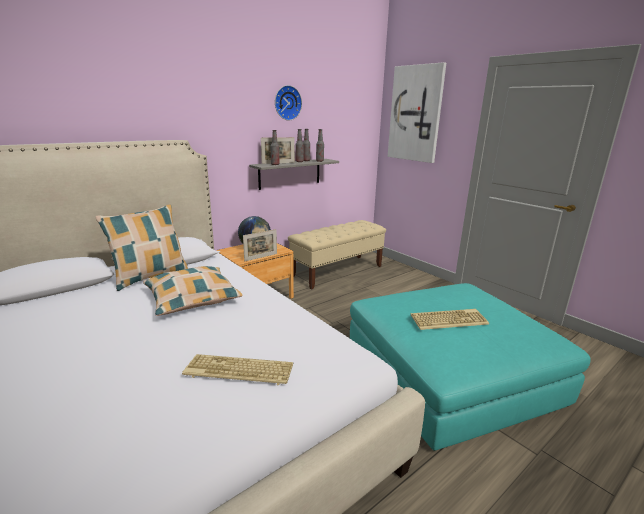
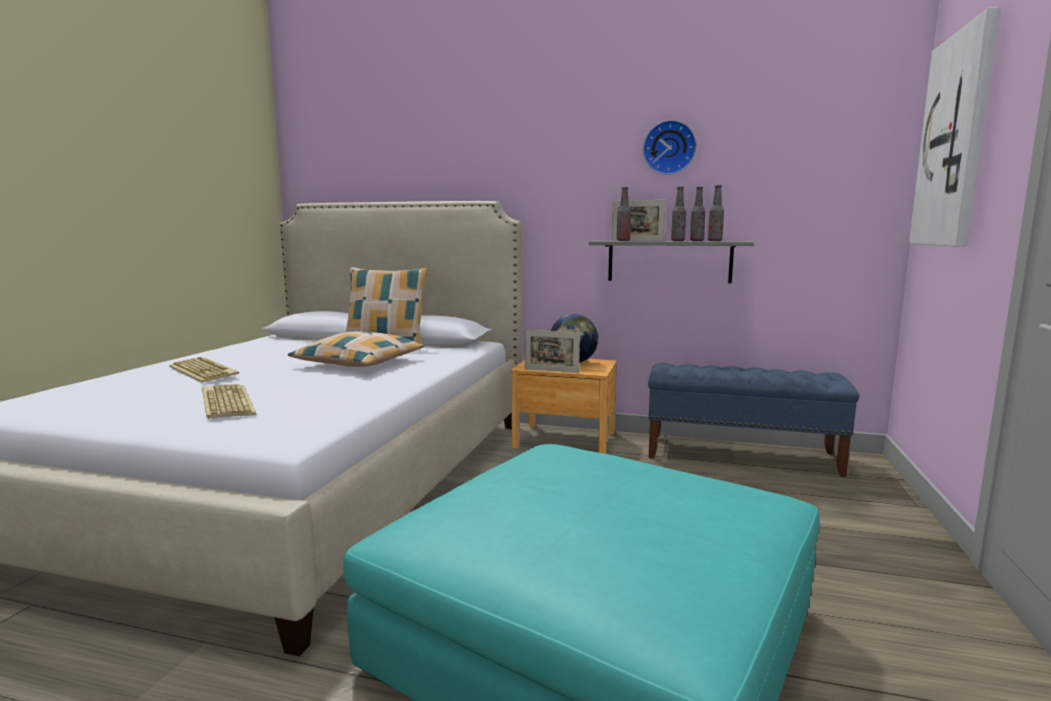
camera: 55 degrees right, 10 degrees down
(337, 271) = (741, 455): beige bench -> blue bench
(449, 319) = (562, 495): keyboard -> keyboard (205, 371)

